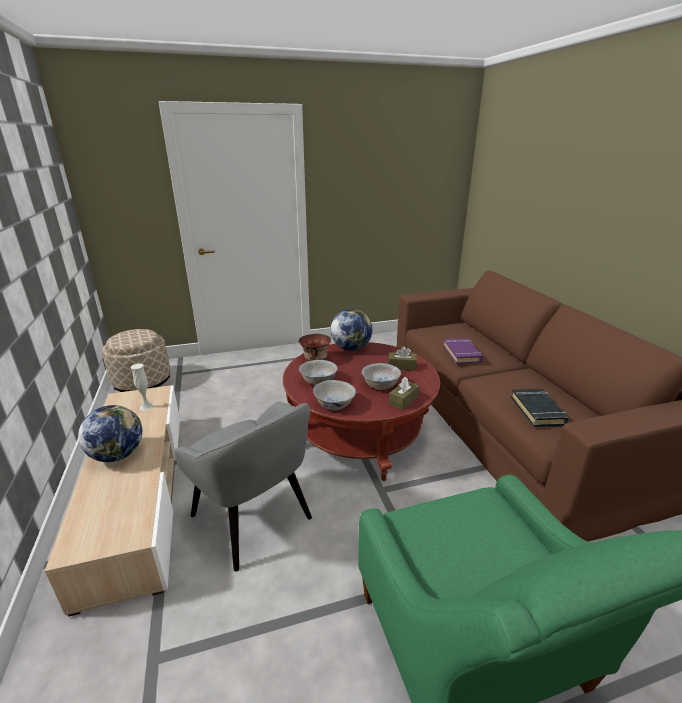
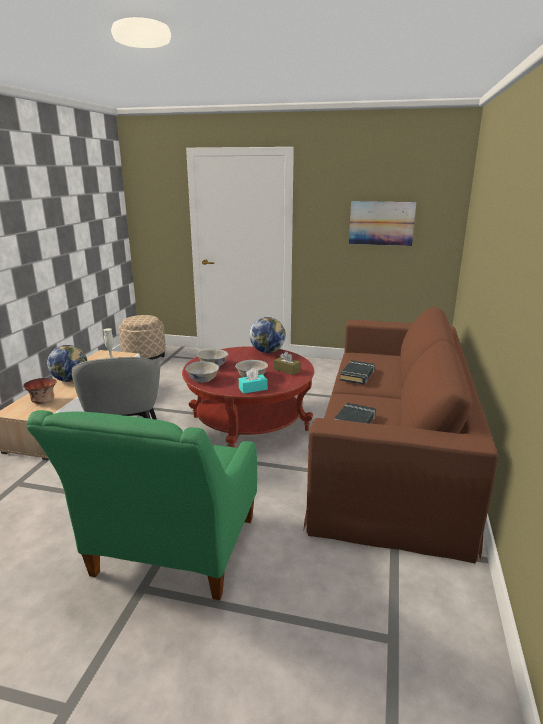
camera: 30 degrees right, 5 degrees down
(315, 359) = (230, 352): bowl -> bowl (42, 401)
(397, 190) = (381, 223): none -> picture
(403, 400) = (253, 389): brown tissue box -> turquoise tissue box
(462, 354) = (357, 375): purple book -> black book

